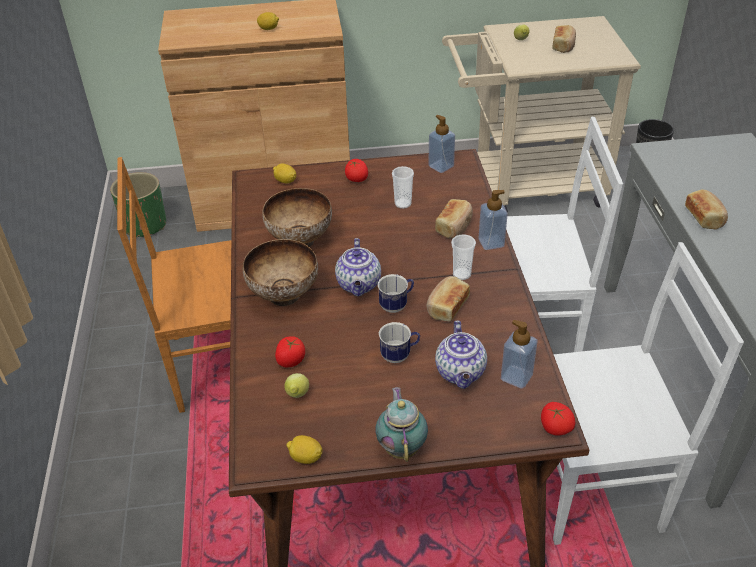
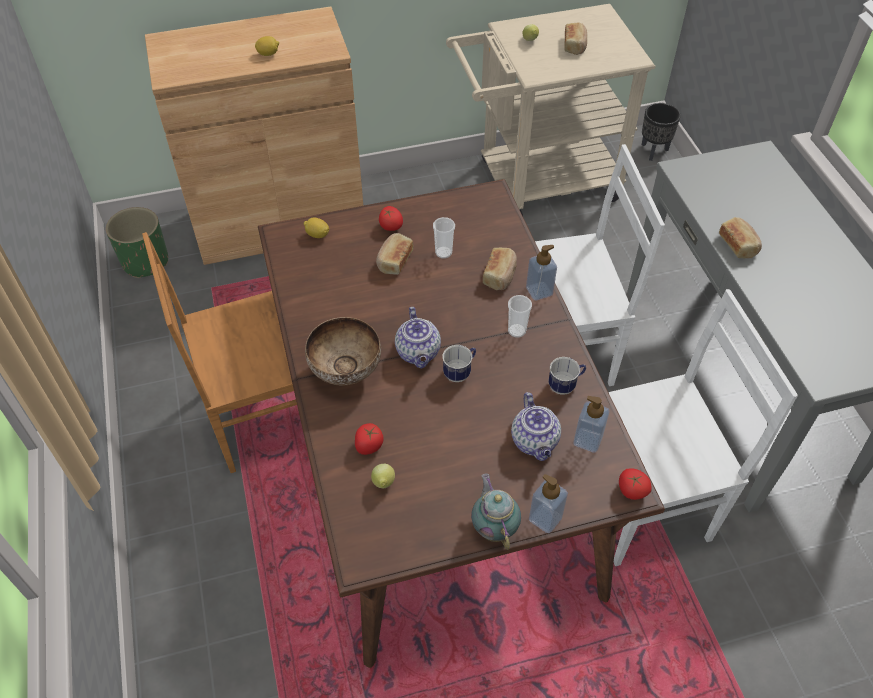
camera: 10 degrees left, 10 degrees up
(300, 241) = (348, 307): bowl -> none
(305, 457) = (405, 549): lemon -> none
(399, 355) = (473, 428): mug -> mug (565, 385)
(441, 166) = (473, 204): soap dispenser -> soap dispenser (545, 518)
(446, 306) = (508, 369): bread -> bread (394, 261)

